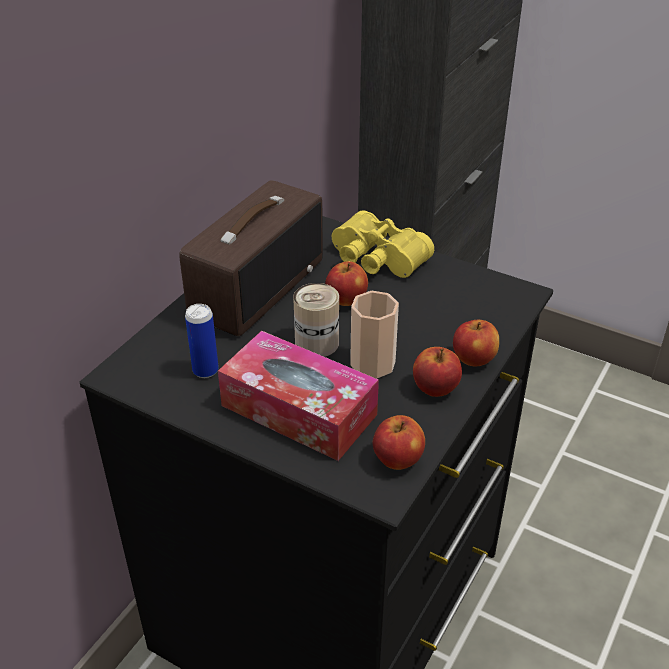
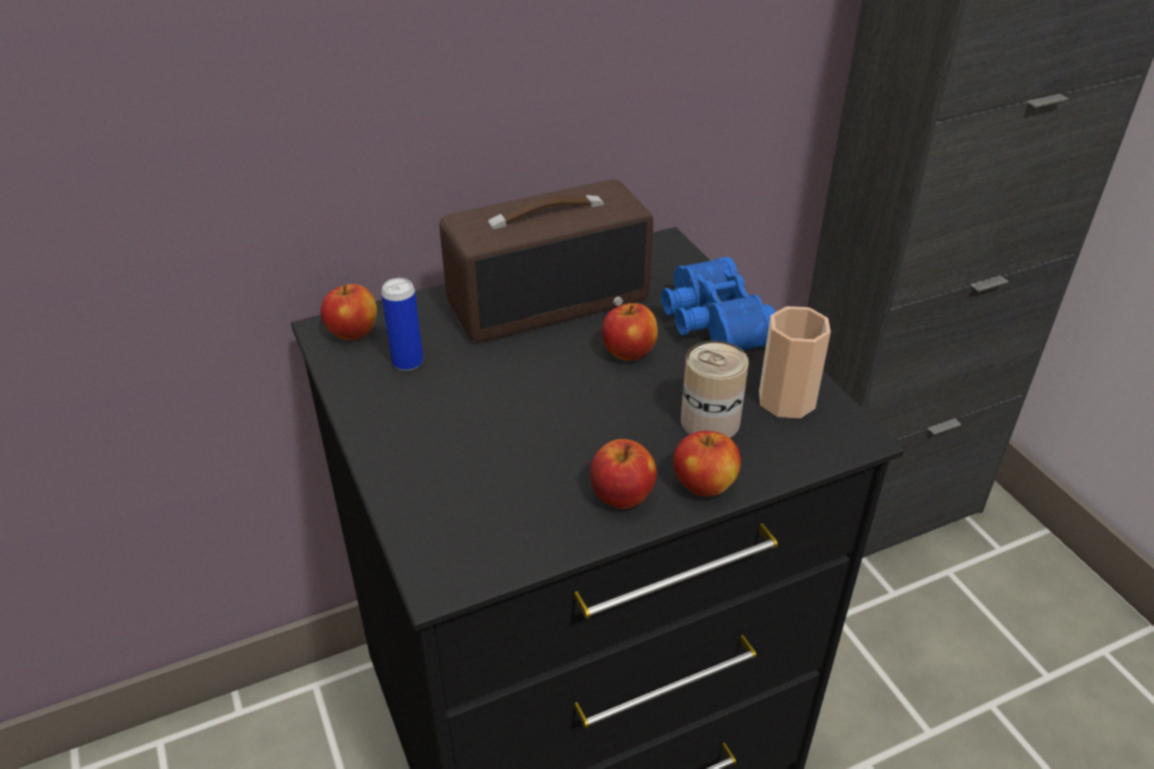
camera: 35 degrees right, 0 degrees up
(299, 410) = (451, 446): tissue box -> none
(317, 343) = (546, 385): can -> can (710, 421)
(372, 363) = (582, 434): cup -> cup (786, 400)
(376, 260) = (710, 323): yellow binoculars -> blue binoculars
(397, 459) = (493, 553): apple -> apple (353, 332)

